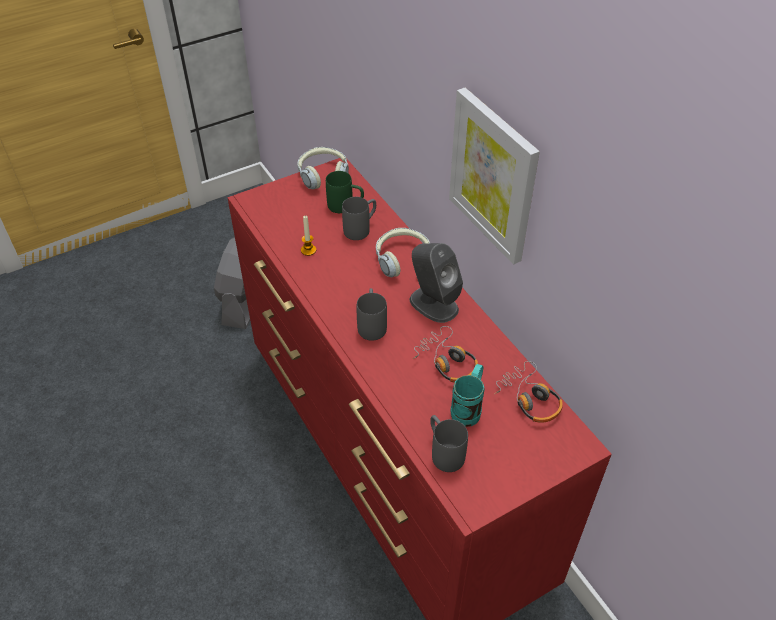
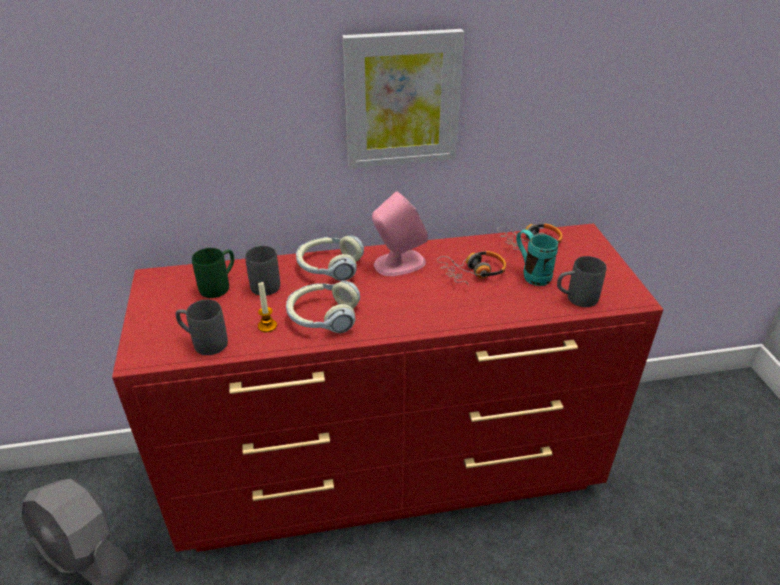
camera: 70 degrees left, 10 degrees down
(323, 175) = (152, 290): headphones -> headphones (323, 317)
(372, 324) = (404, 305): grey mug -> grey mug (203, 342)
(433, 304) = (399, 263): grey speaker -> pink speaker

